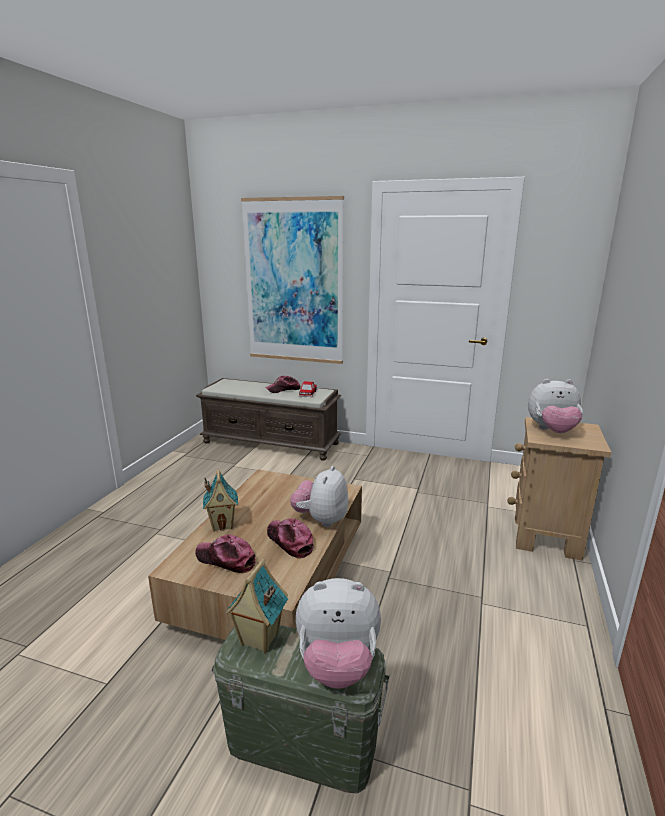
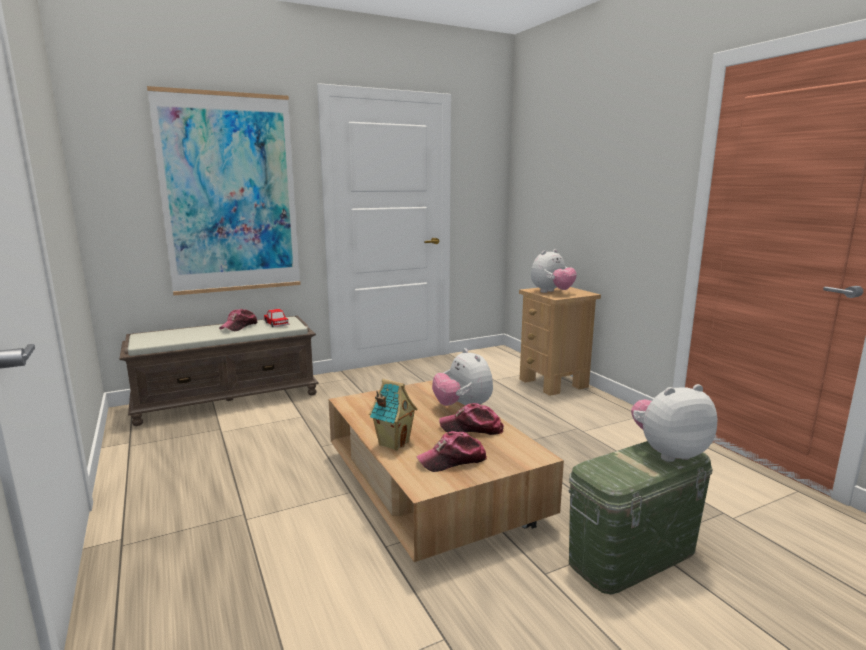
camera: 45 degrees left, 5 degrees down
(258, 639) = (609, 468): toy house -> none
(337, 664) = (668, 452): plush toy -> plush toy turned 150 degrees counterclockwise

